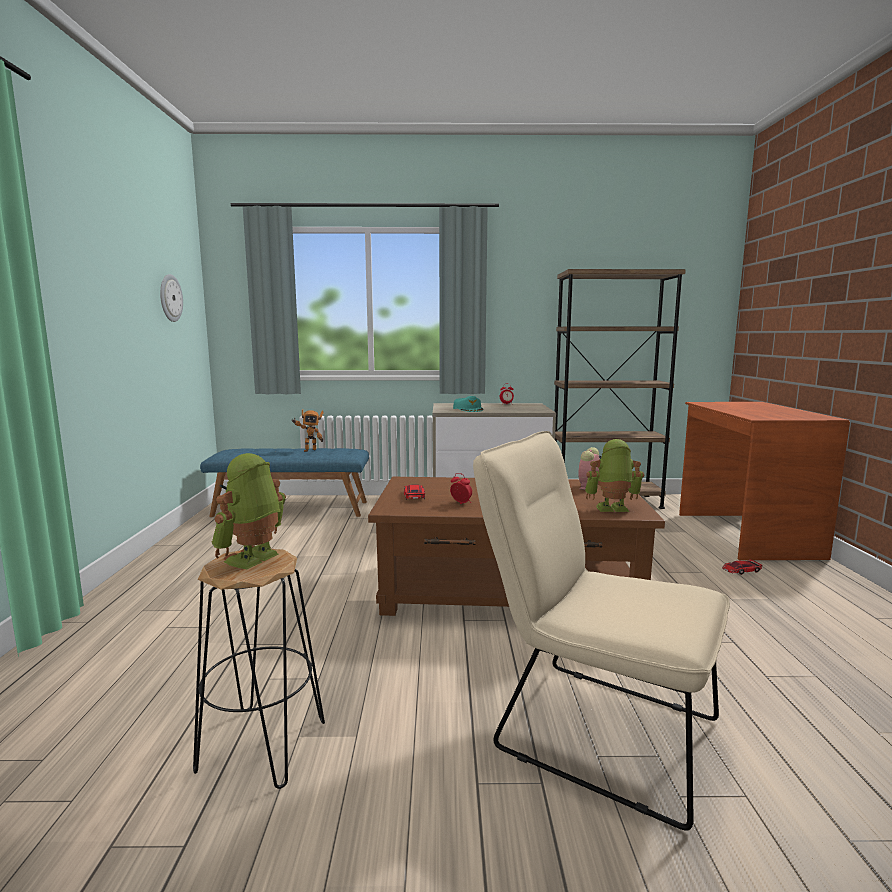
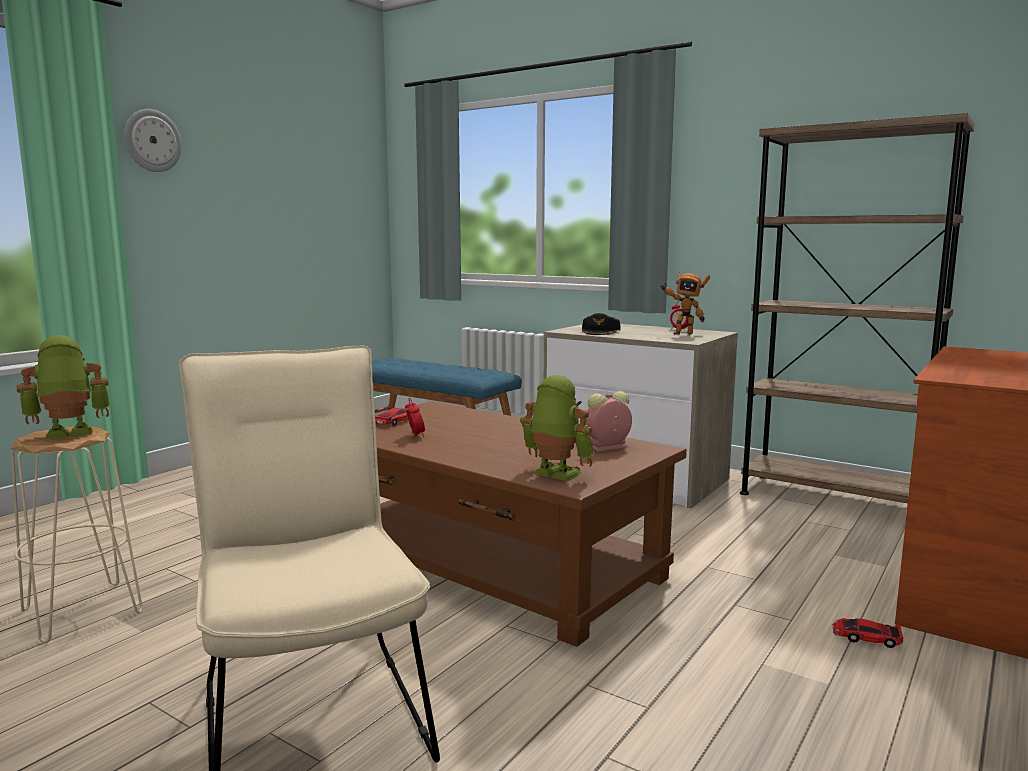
camera: 35 degrees right, 0 degrees up
(170, 298) = (325, 192): wall clock -> wall clock (152, 140)
(262, 746) = (81, 612): black stool -> beige stool
(309, 450) = (452, 367): toy robot -> toy robot (682, 333)
(468, 409) = (601, 331): turquoise cap -> black cap

